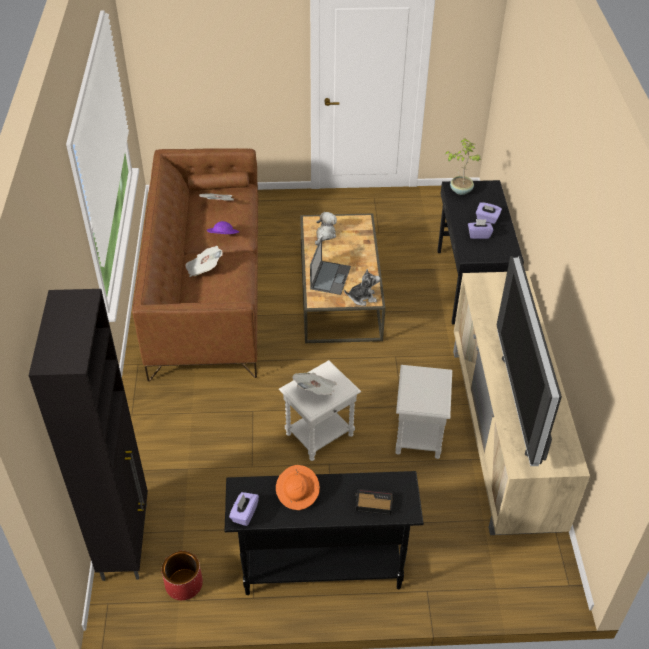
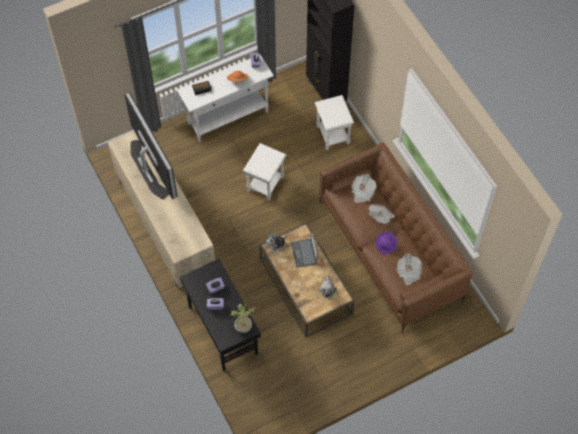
camera: 155 degrees right, 15 degrees up
(183, 584) = (286, 87): red planter -> none
(316, 391) = (266, 159): newspaper -> newspaper (362, 192)
(321, 568) = (228, 118): black console table -> white console table
(420, 435) = (211, 205): white side table -> white side table (332, 134)

